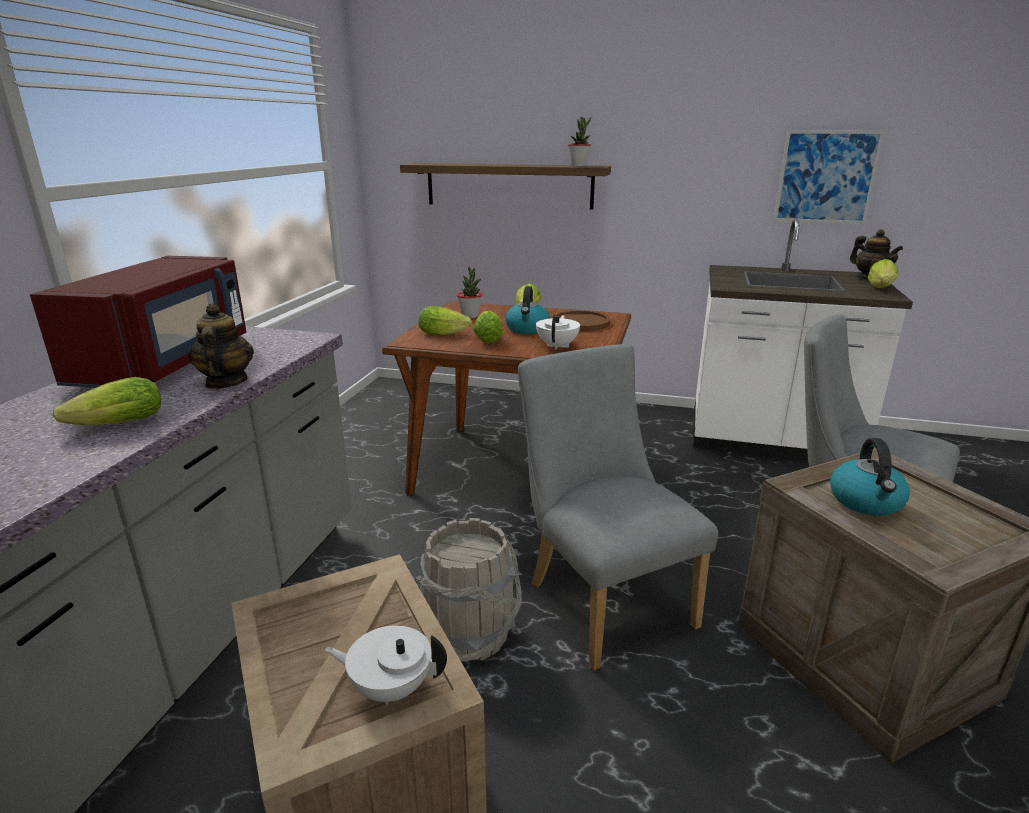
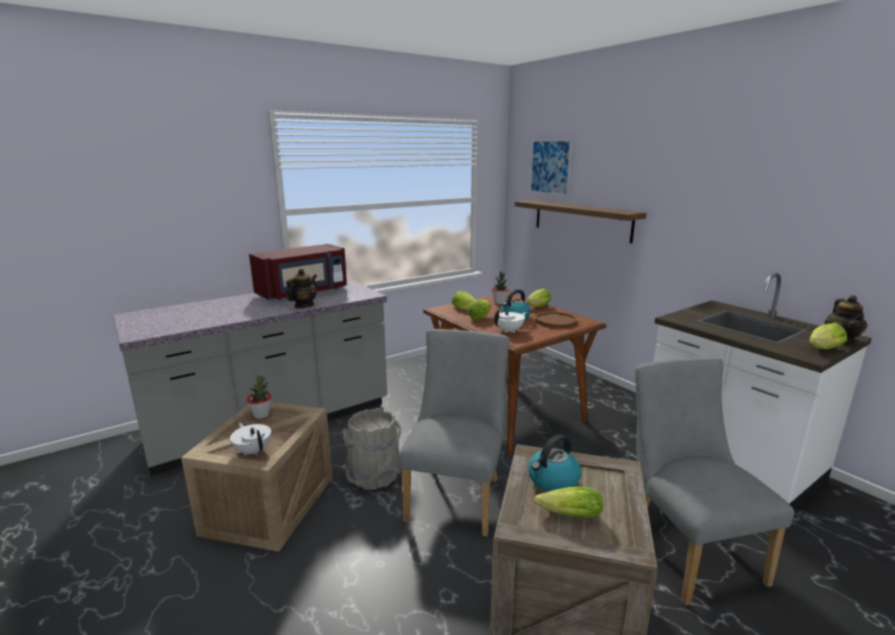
camera: 40 degrees right, 5 degrees down
(114, 425) = (245, 312): lettuce -> lettuce (567, 515)
(578, 166) = (617, 211): potted plant -> potted plant (261, 415)
(826, 177) = (823, 240): picture -> picture (550, 167)

